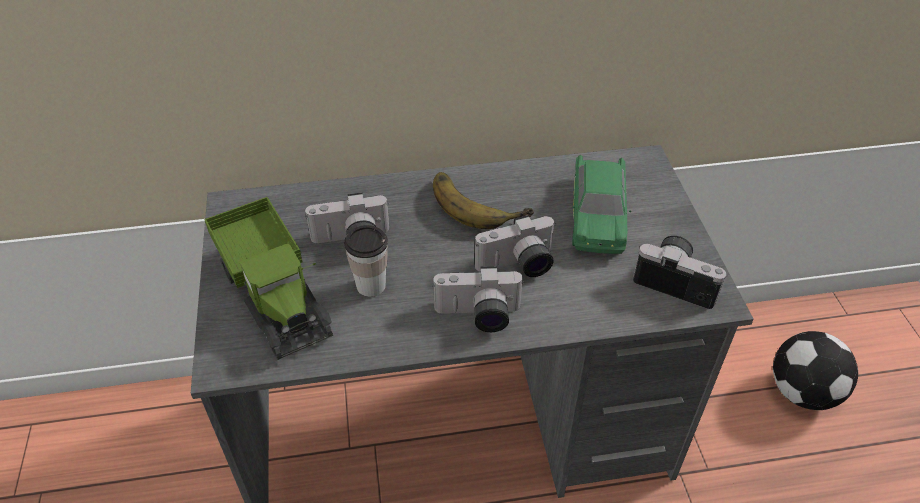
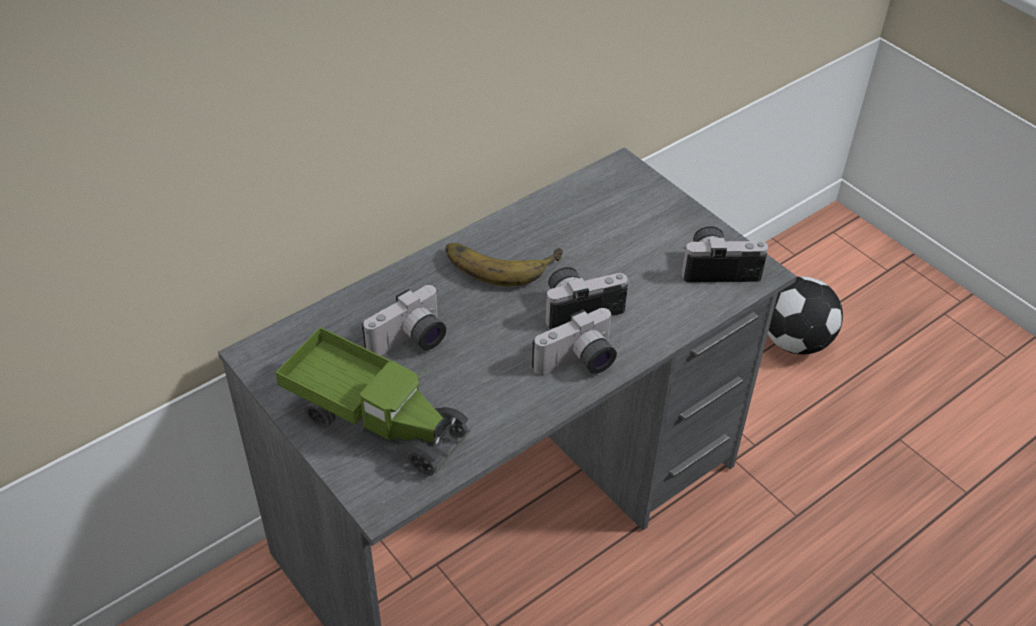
camera: 30 degrees left, 0 degrees up
(371, 286) = (462, 375): cup -> none
(518, 266) = (580, 306): camera -> camera turned 150 degrees counterclockwise
(597, 215) = (615, 233): green toy car -> none

